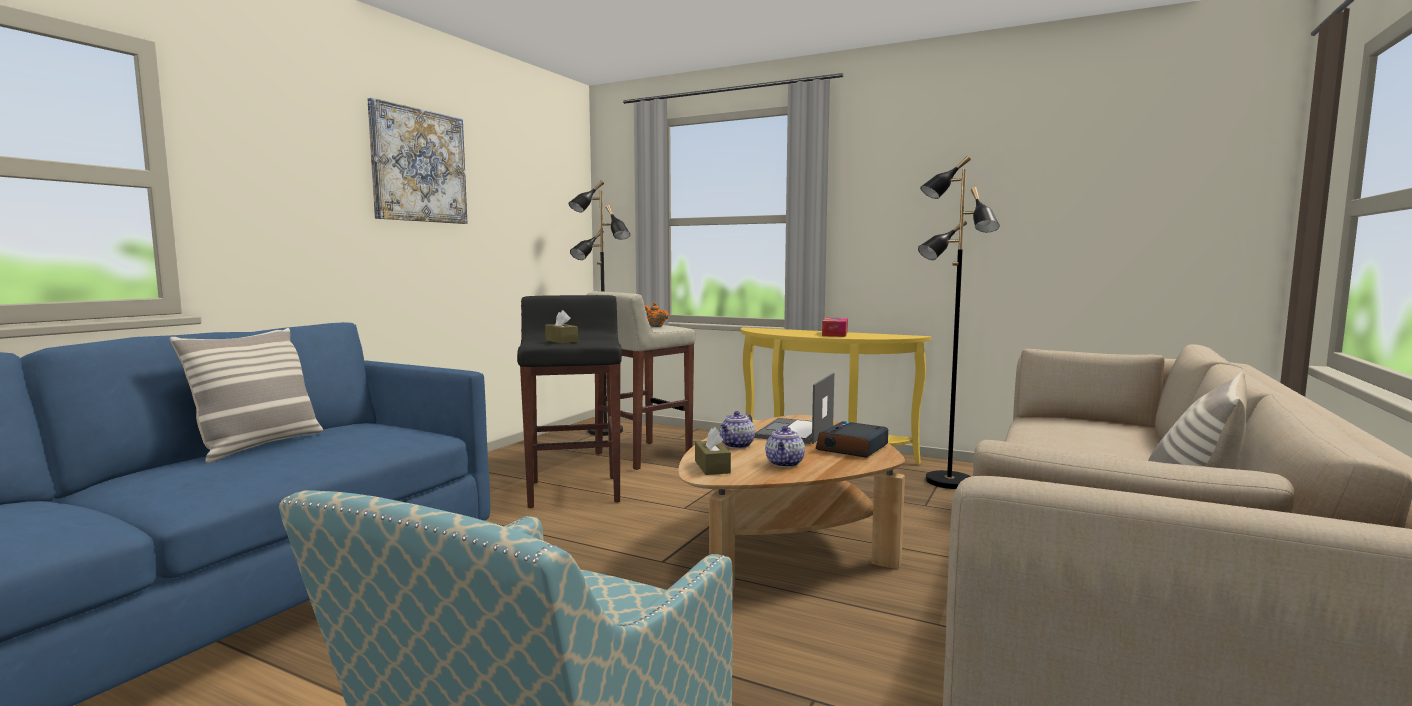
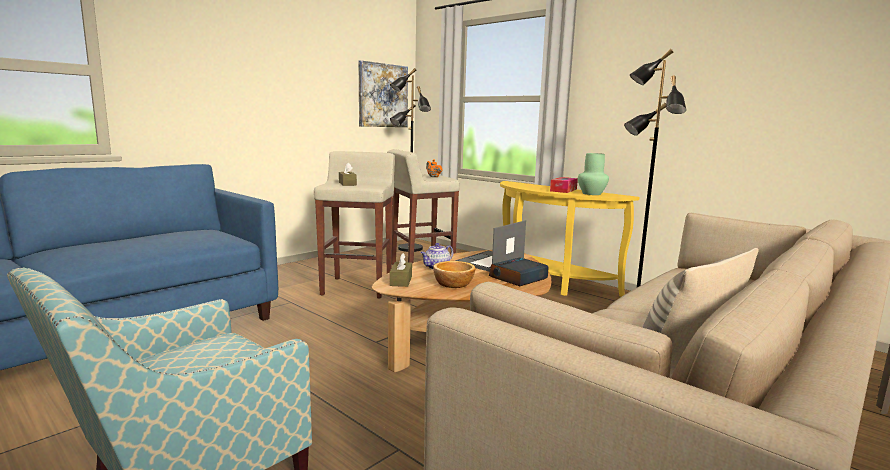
camera: 15 degrees right, 5 degrees up
(259, 446) = (132, 238): pillow -> none
(419, 166) = (275, 59): picture -> picture (383, 95)
(574, 491) = (357, 287): black stool -> beige stool
(785, 464) = (454, 284): teapot -> bowl
(874, 336) = (591, 193): none -> green vase

